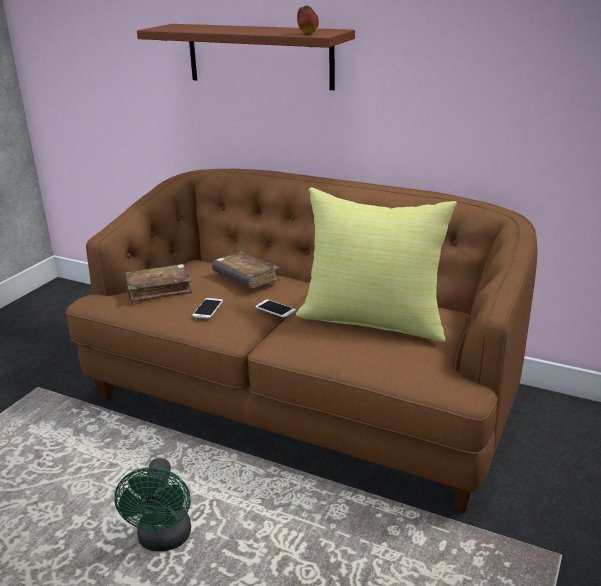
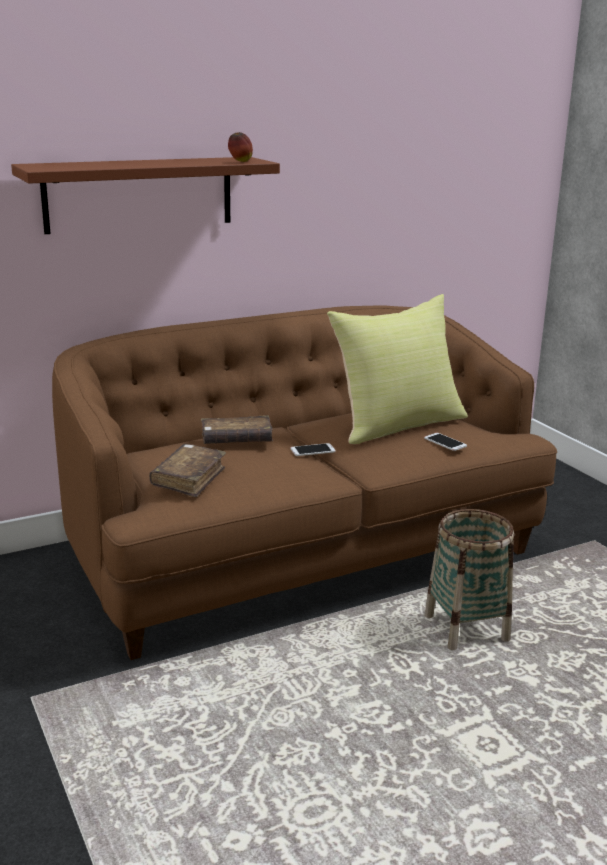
camera: 55 degrees left, 5 degrees down
(163, 540) = (417, 692): green fan -> none
(208, 308) = (272, 470): phone -> phone (445, 442)
(286, 529) = (466, 628): none -> basket

